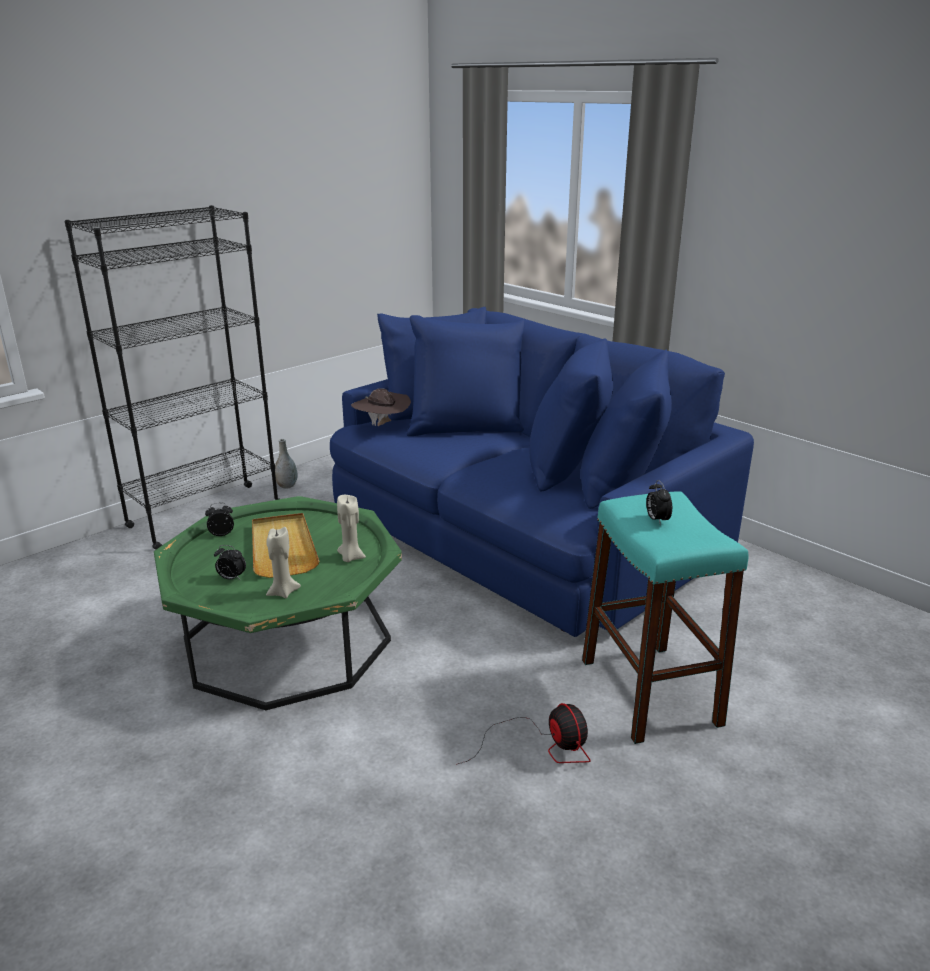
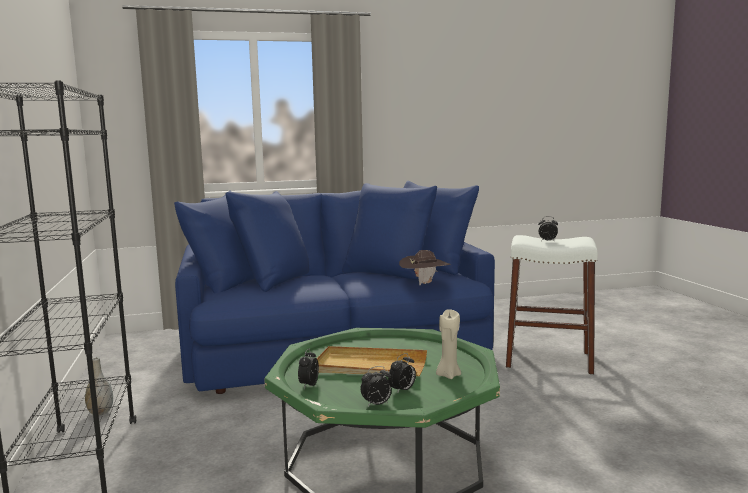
camera: 60 degrees left, 15 degrees down
(193, 574) = (376, 404): none -> alarm clock
(350, 557) = (415, 348): beige candle -> none
(382, 426) = (230, 294): brown hat -> brown hat (424, 283)
(542, 746) = (584, 397): fan -> none
(650, 692) = (548, 360): turquoise stool -> white stool

